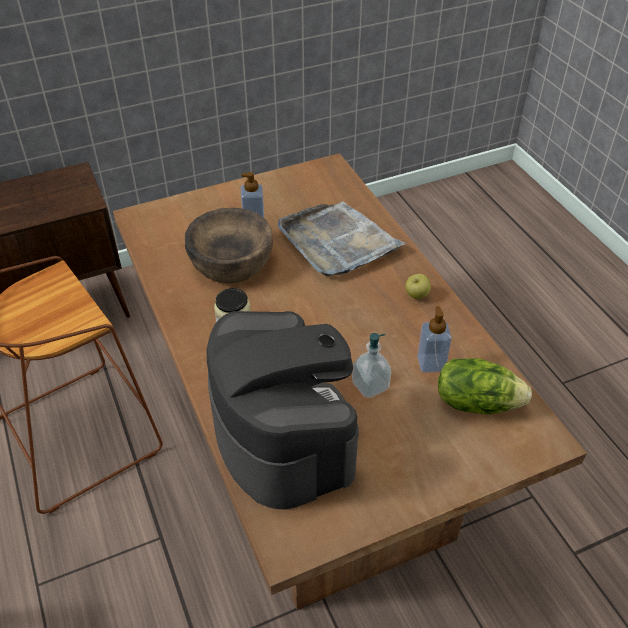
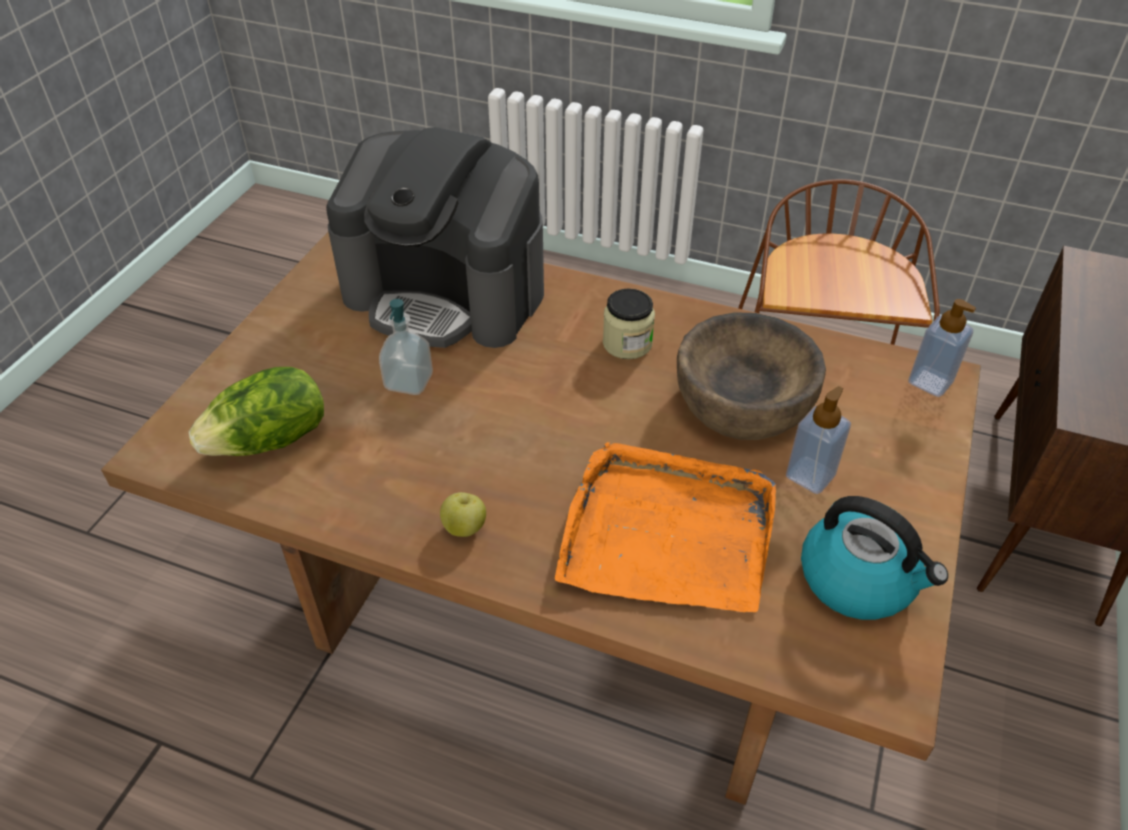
camera: 135 degrees right, 0 degrees up
(293, 190) = (858, 580): none -> kettle
(337, 242) = (667, 533): grey tray -> orange tray
(431, 363) = (361, 449): soap dispenser -> soap dispenser (930, 382)

